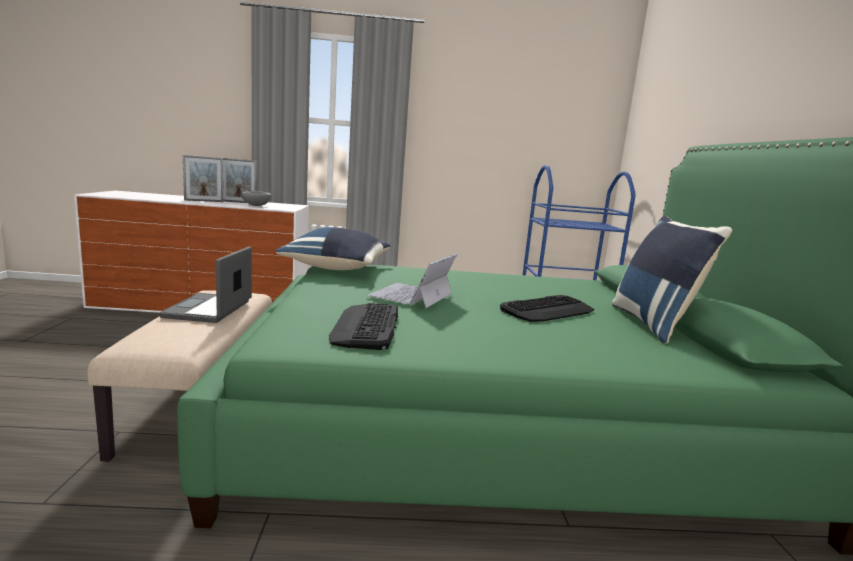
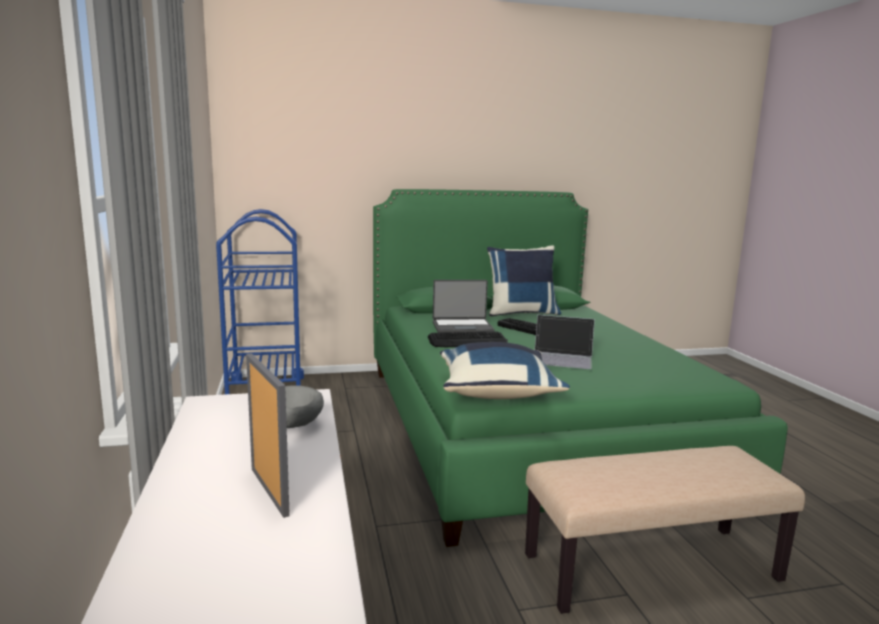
camera: 100 degrees left, 0 degrees up
(210, 309) = (644, 466): laptop -> laptop (462, 327)
(238, 202) = (234, 455): picture frame -> none
(366, 326) = (654, 366): keyboard -> keyboard (468, 341)

